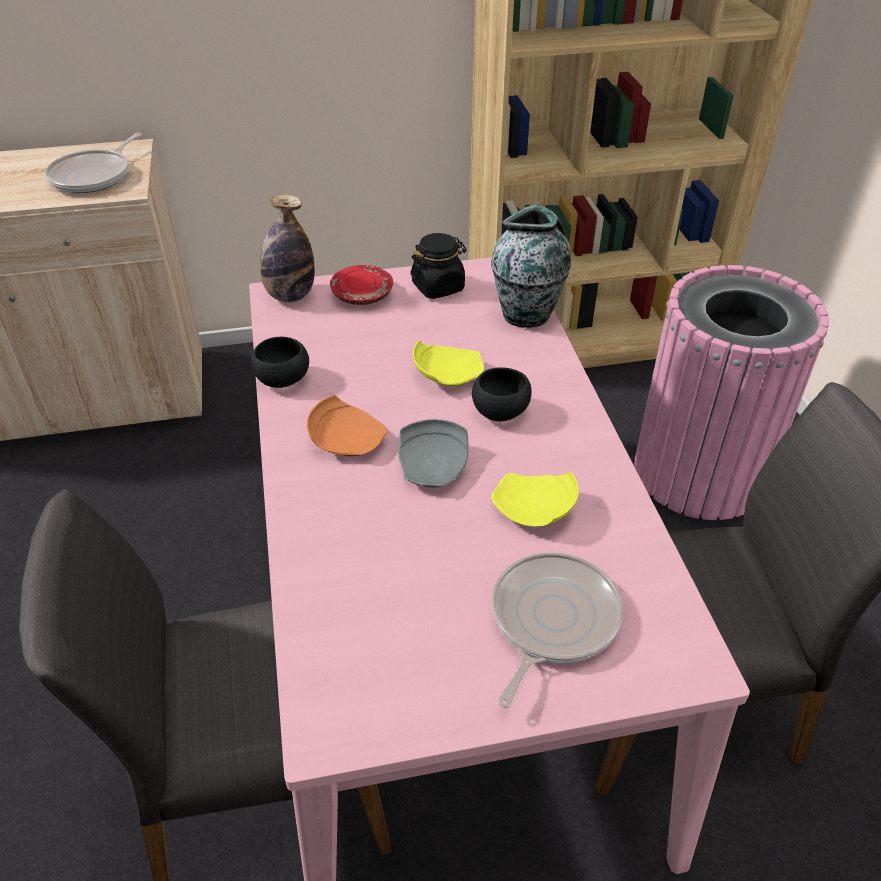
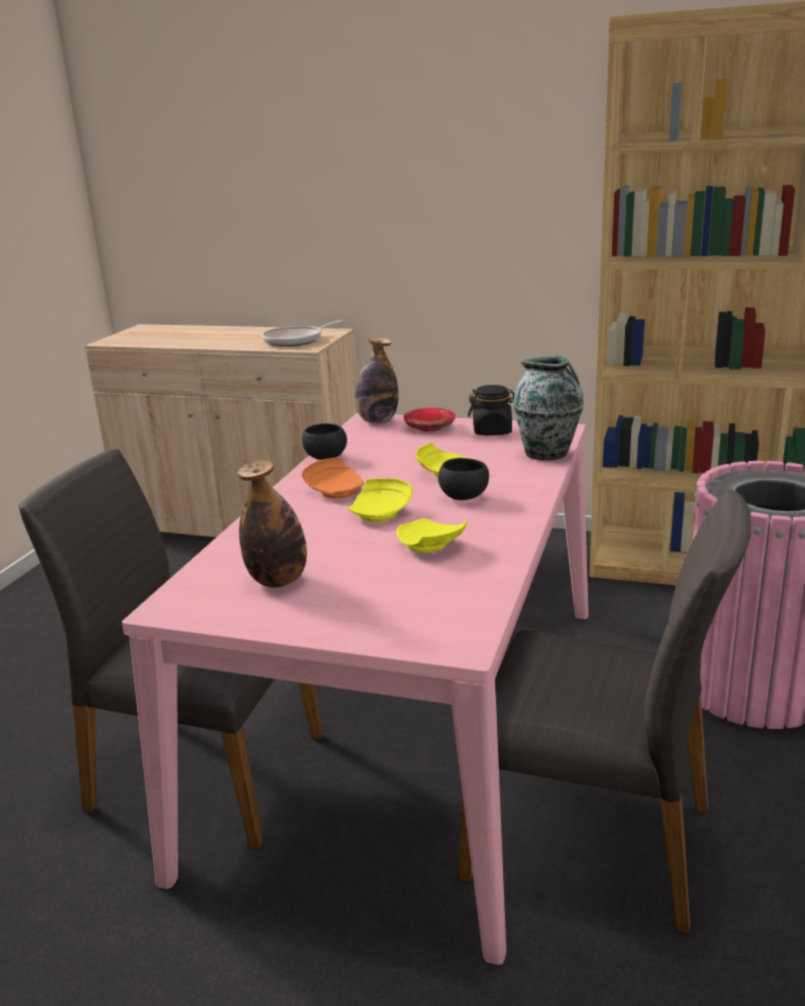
camera: 30 degrees right, 20 degrees down
(417, 629) = (278, 580): none -> bottle
(434, 467) = (381, 513): grey plate -> yellow plate
(550, 620) = (376, 598): frying pan -> none

